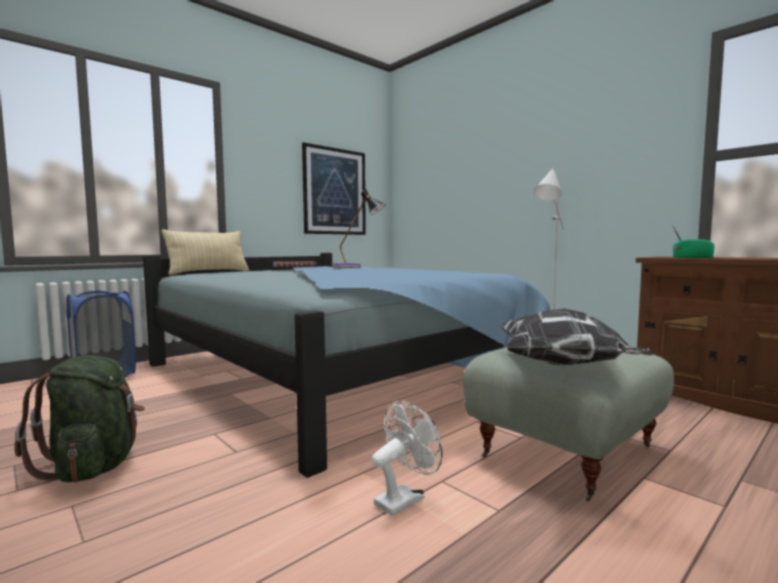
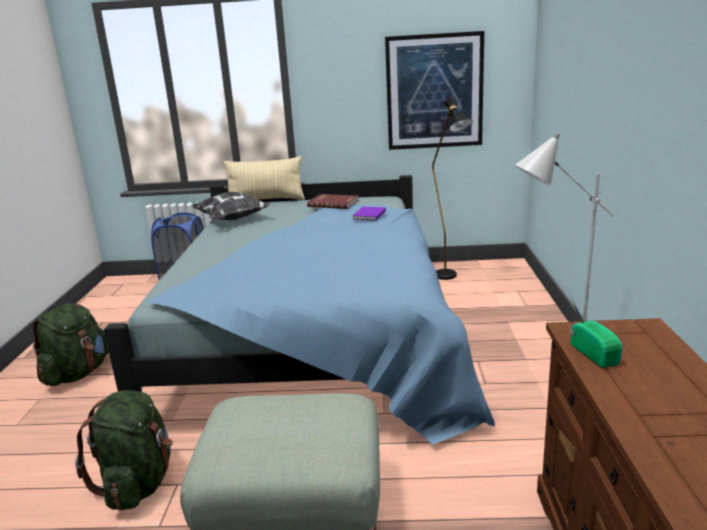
camera: 45 degrees right, 15 degrees up
(404, 498) = (138, 483): white fan -> green backpack
(564, 366) = (219, 445): pillow -> pillow (231, 220)

